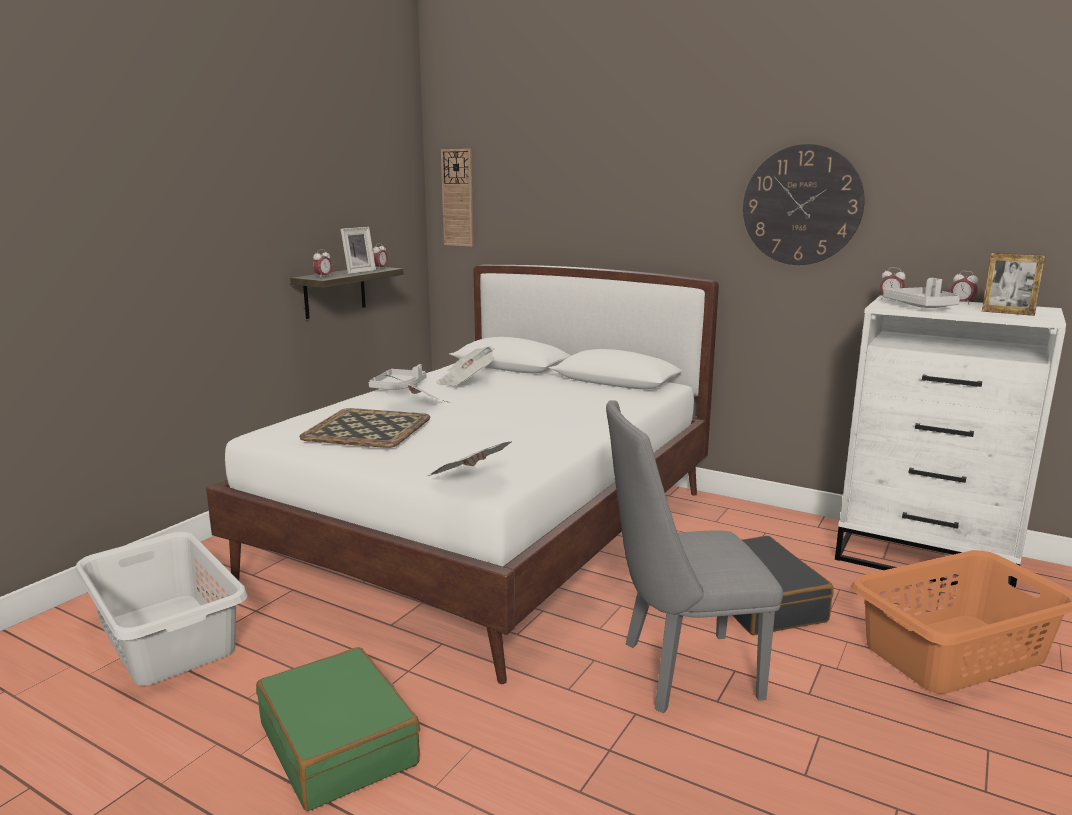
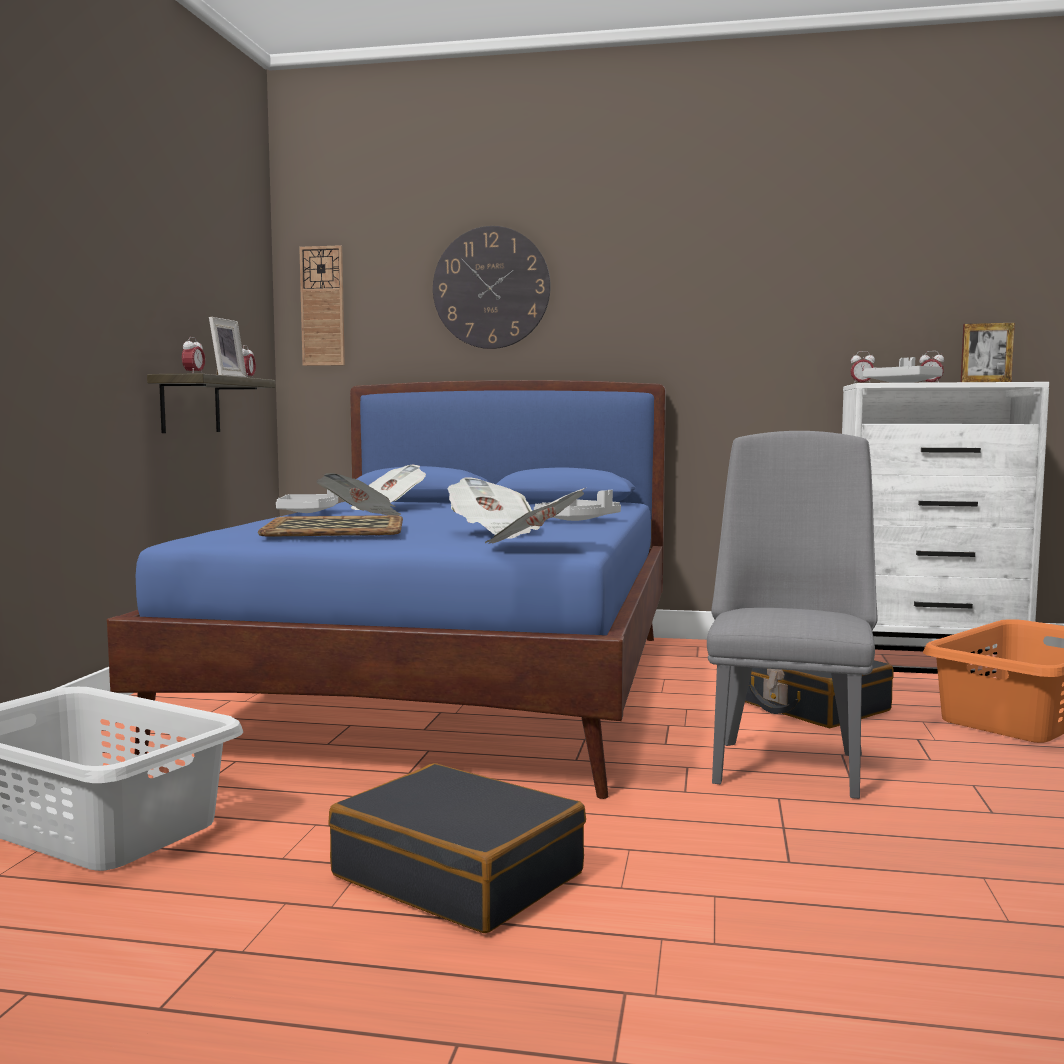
camera: 20 degrees left, 10 degrees down
(339, 744) = (459, 875): green suitcase -> black suitcase
(477, 446) = (493, 533): none -> newspaper
(493, 533) = (452, 688): white bed -> blue bed
(576, 424) = (578, 520): none -> grey tray
(679, 672) = (787, 762): grey chair -> grey chair turned 135 degrees clockwise
(802, 205) = (751, 298): wall clock -> wall clock (491, 288)

